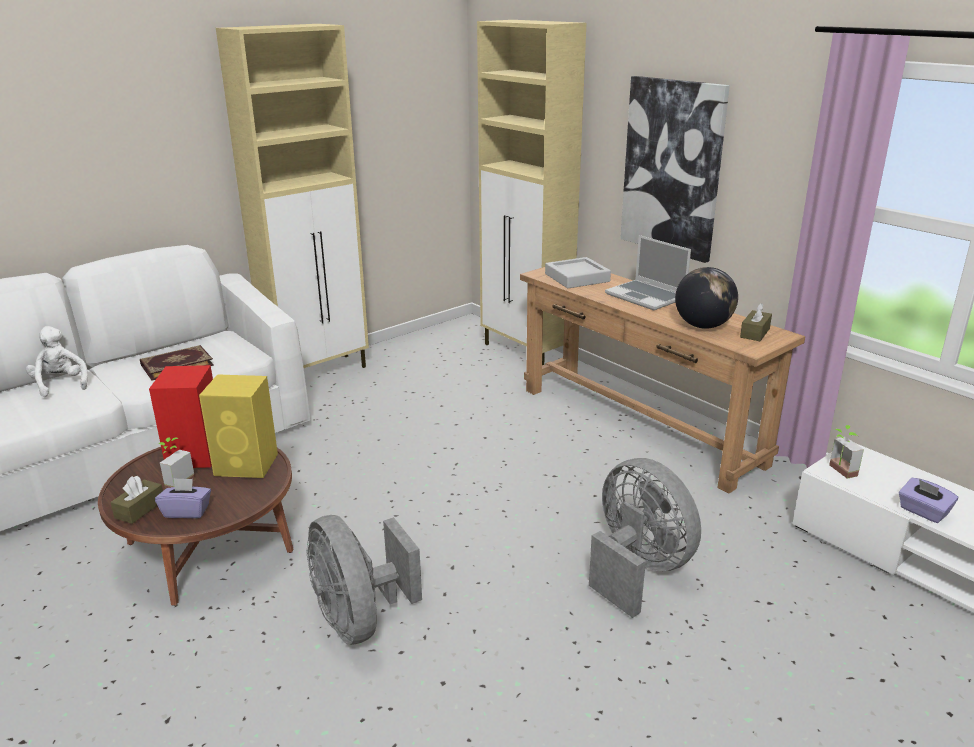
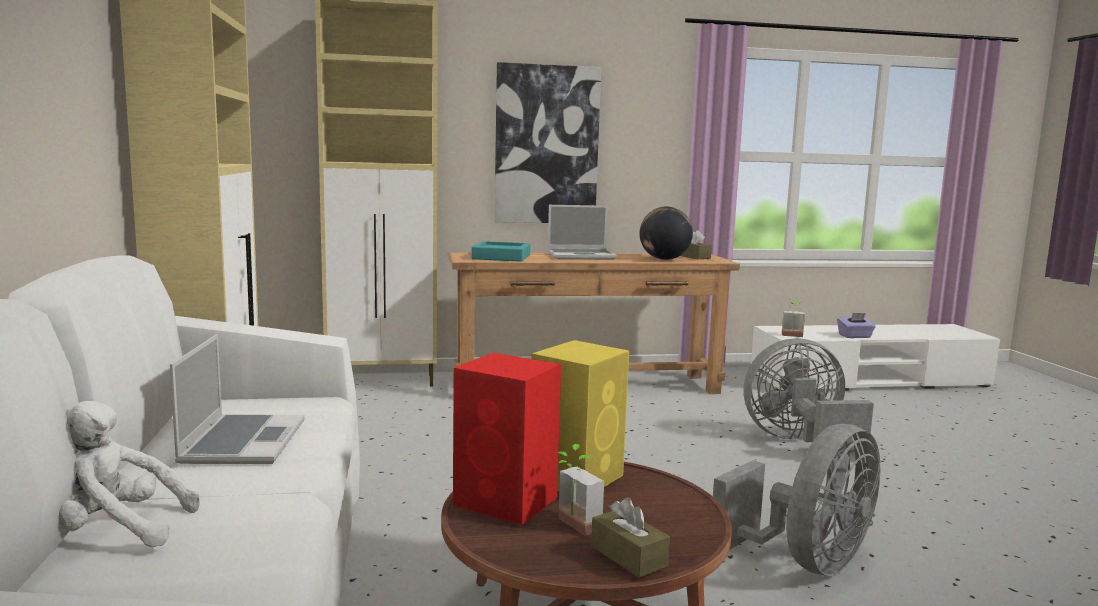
camera: 60 degrees left, 15 degrees down
(176, 364) = (242, 441): book -> laptop
(187, 511) = (661, 529): purple tissue box -> none
(360, 619) = (807, 563): grey fan -> grey fan turned 45 degrees counterclockwise
(577, 278) = (501, 257): grey tray -> turquoise tray

